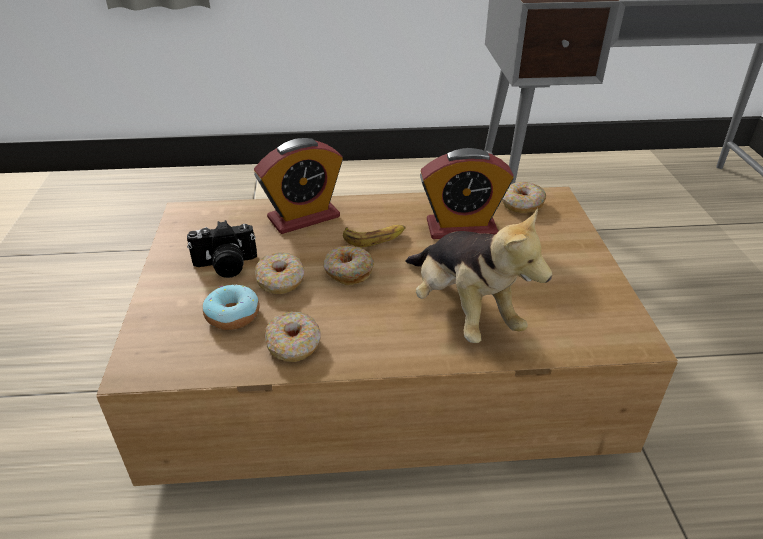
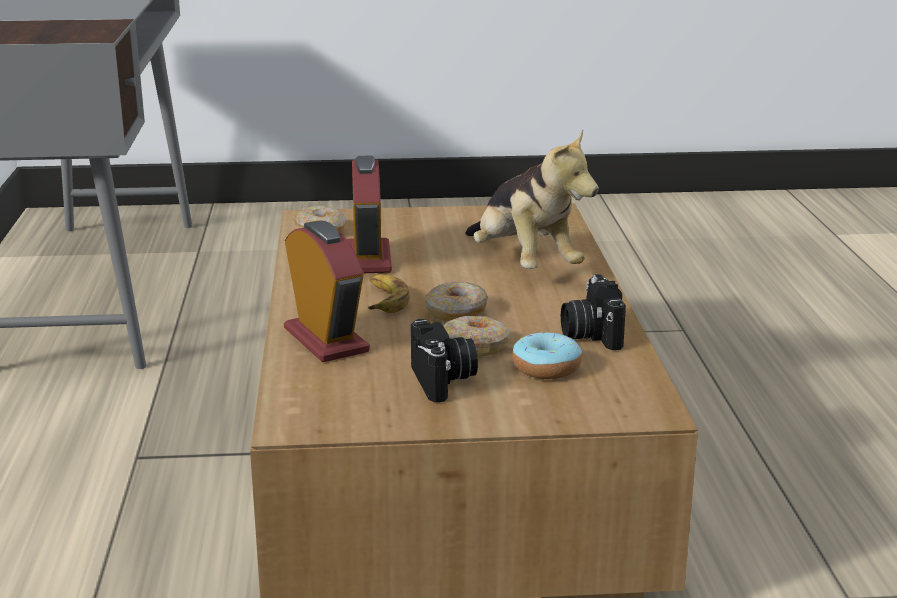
camera: 90 degrees left, 15 degrees down
(294, 344) = (590, 334): donut -> camera
(462, 311) = (523, 264): plush toy -> plush toy turned 90 degrees clockwise

